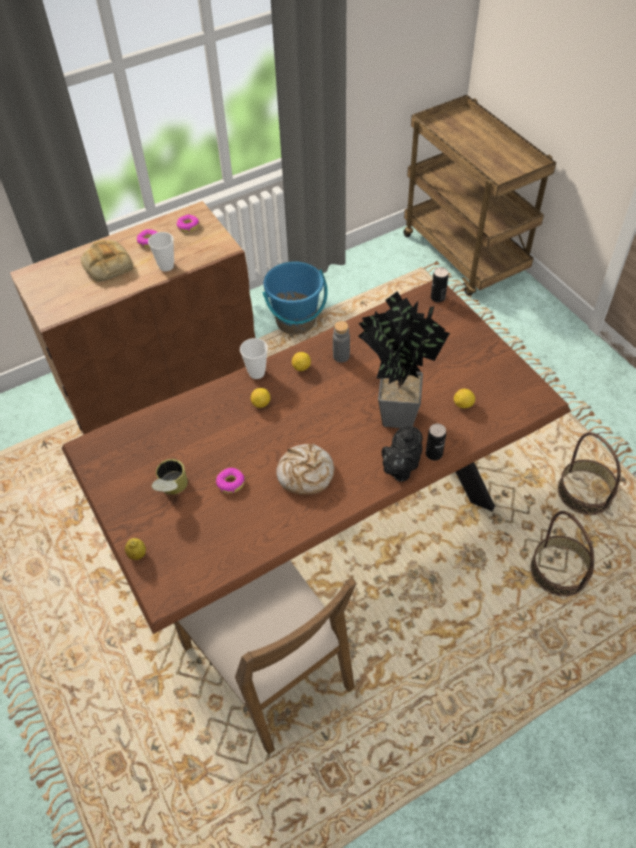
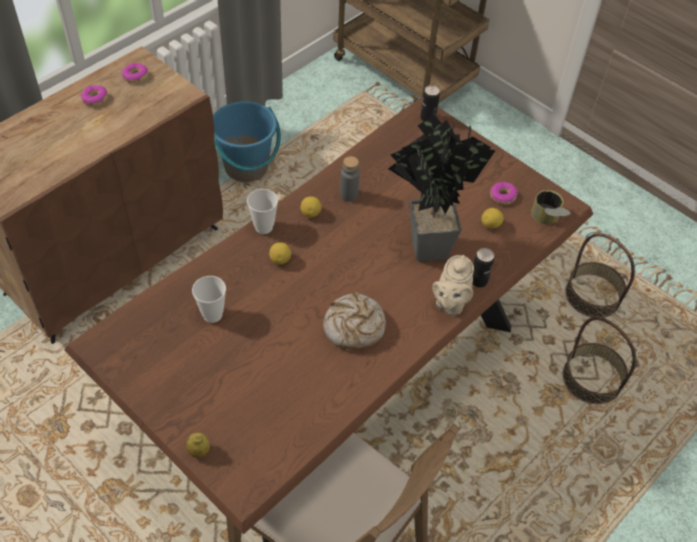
camera: 20 degrees left, 0 degrees up
(106, 265) = (54, 132): bread -> none
(166, 266) = (125, 124): cup -> cup (212, 315)
(171, 490) = (213, 372): can -> can (547, 221)
(230, 483) = (276, 352): donut -> donut (502, 196)
(400, 469) = (450, 303): black teapot -> beige teapot

